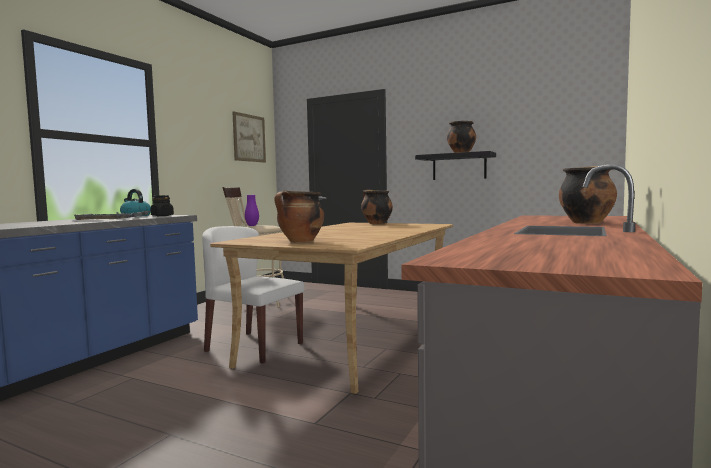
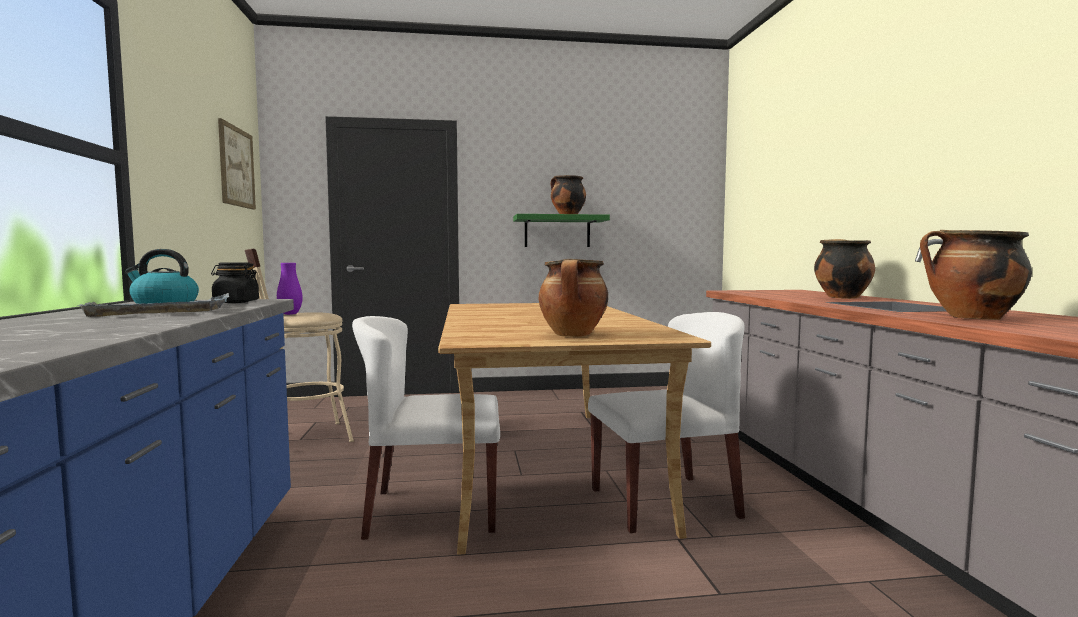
camera: 35 degrees left, 0 degrees up
(376, 224) = (504, 305): cooking pot -> cooking pot (971, 318)
(385, 373) = (665, 502): none -> white chair
(459, 167) = (557, 231): black shelf -> green shelf

